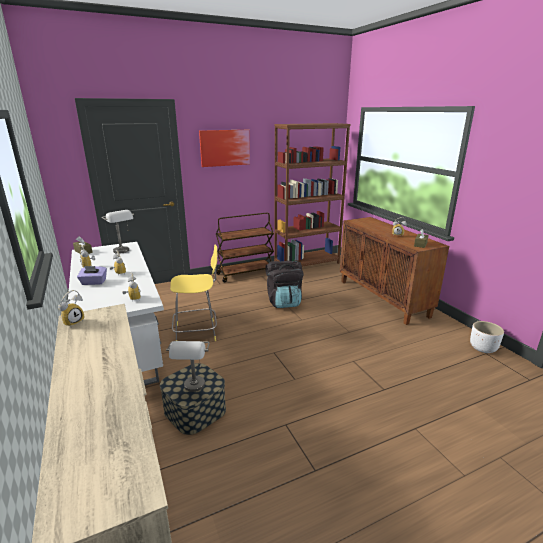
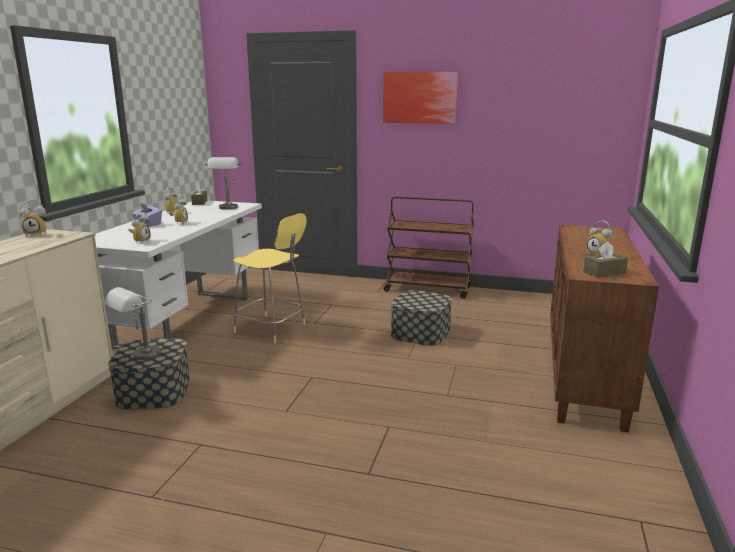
camera: 40 degrees right, 5 degrees down
(284, 302) = (420, 333): black backpack -> storage box
(307, 263) = (538, 300): brown bookcase -> none
(483, 348) = (650, 513): white planter -> none

